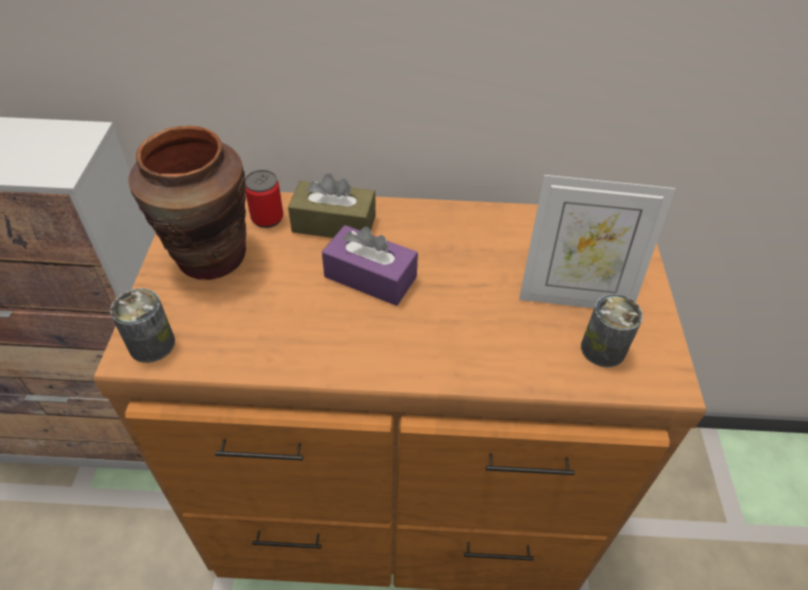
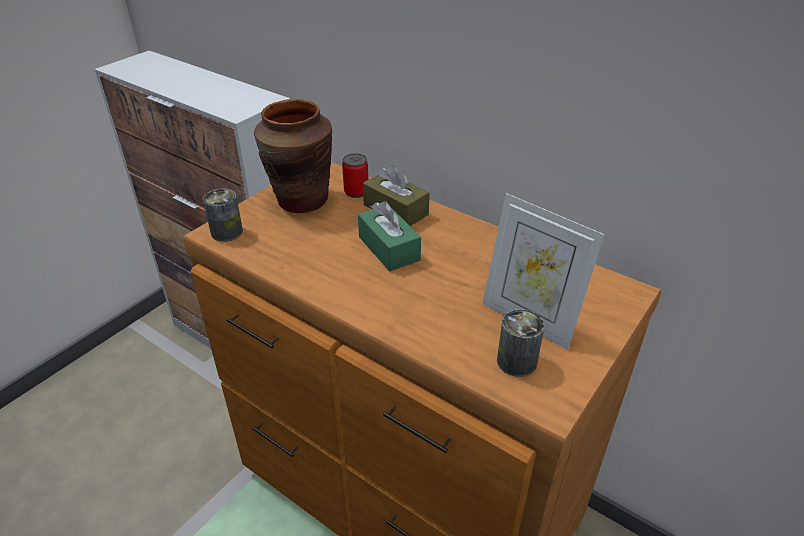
camera: 35 degrees right, 10 degrees down
(370, 277) = (389, 248): purple tissue box -> green tissue box

